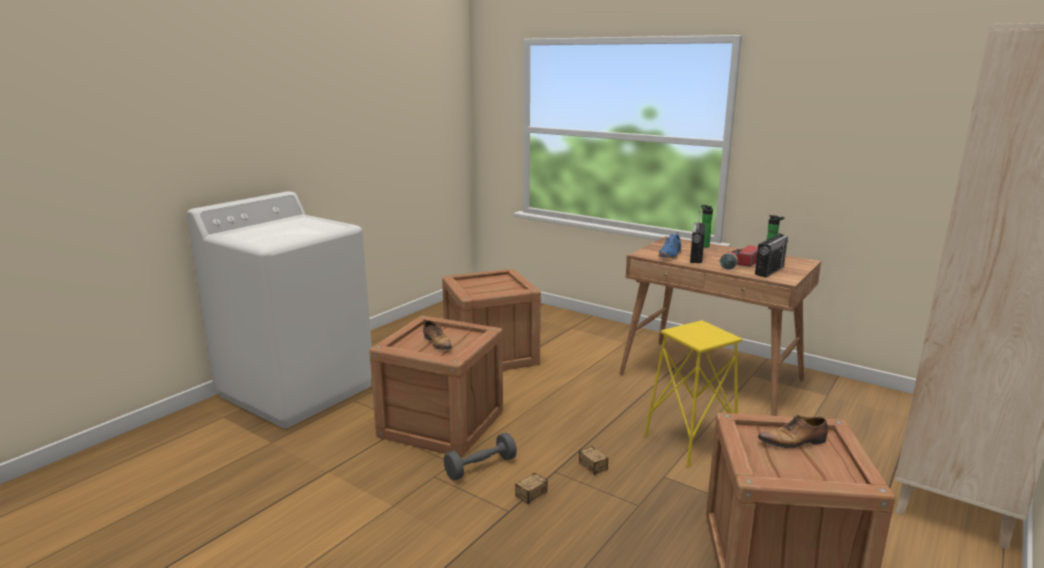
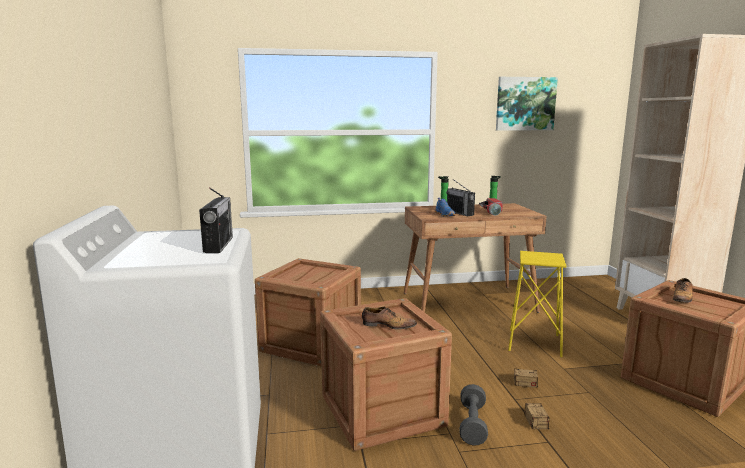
camera: 45 degrees left, 5 degrees down
(769, 271) = (513, 212): radio -> radio (218, 245)
(877, 112) = (525, 104): none -> picture

